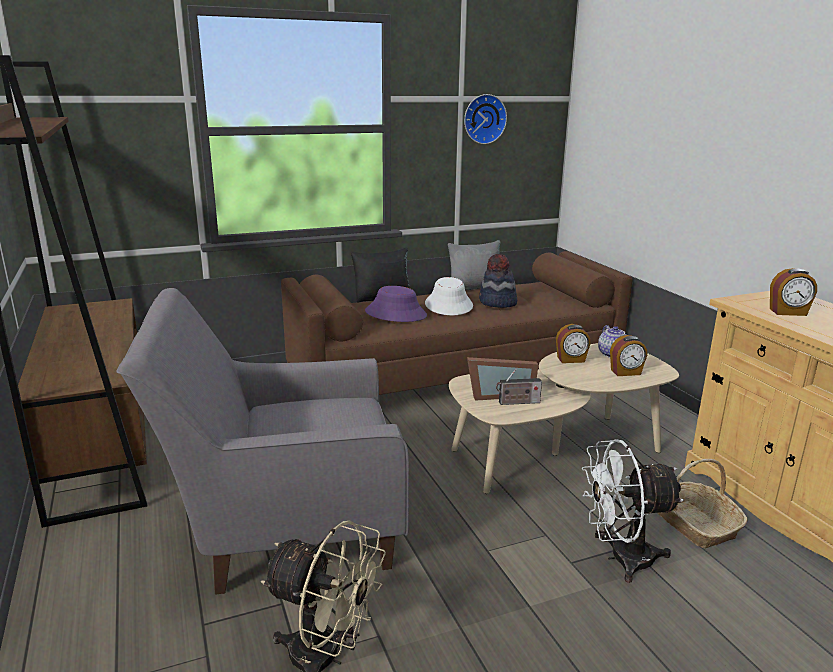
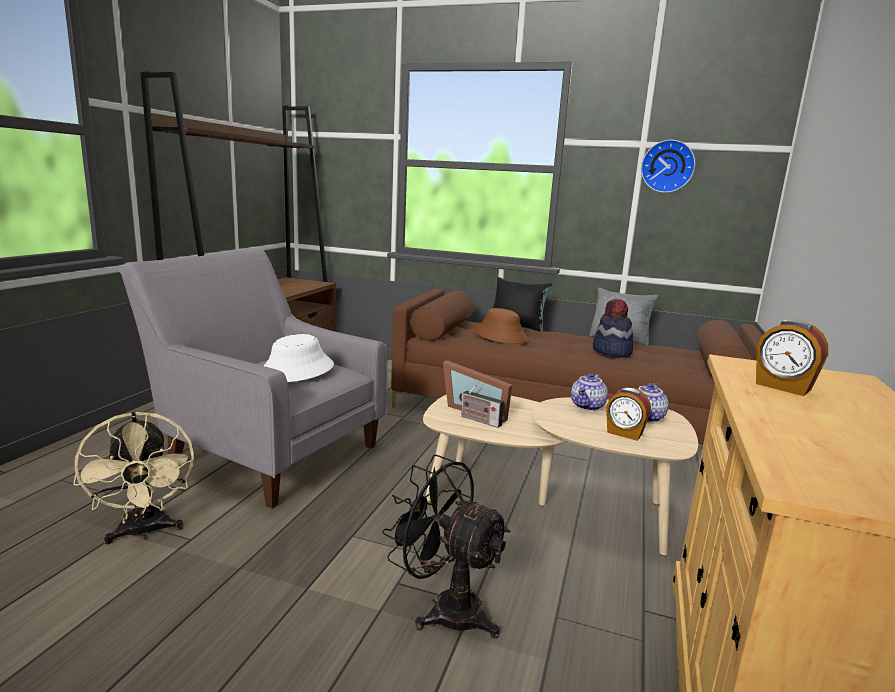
camera: 40 degrees right, 5 degrees down
(396, 314) = (501, 335): purple hat -> brown hat
(449, 305) = (560, 342): white hat -> white hat (297, 370)
(571, 360) = (588, 407): alarm clock -> teapot
(620, 558) = (445, 608): white fan -> black fan
(694, 524) = (580, 630): basket -> none

